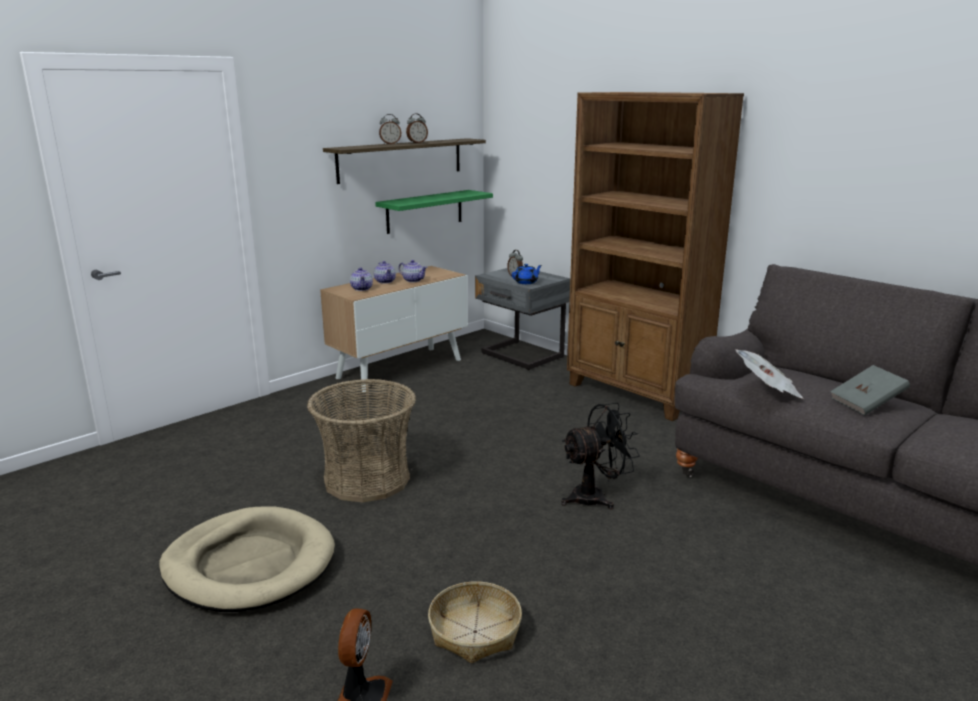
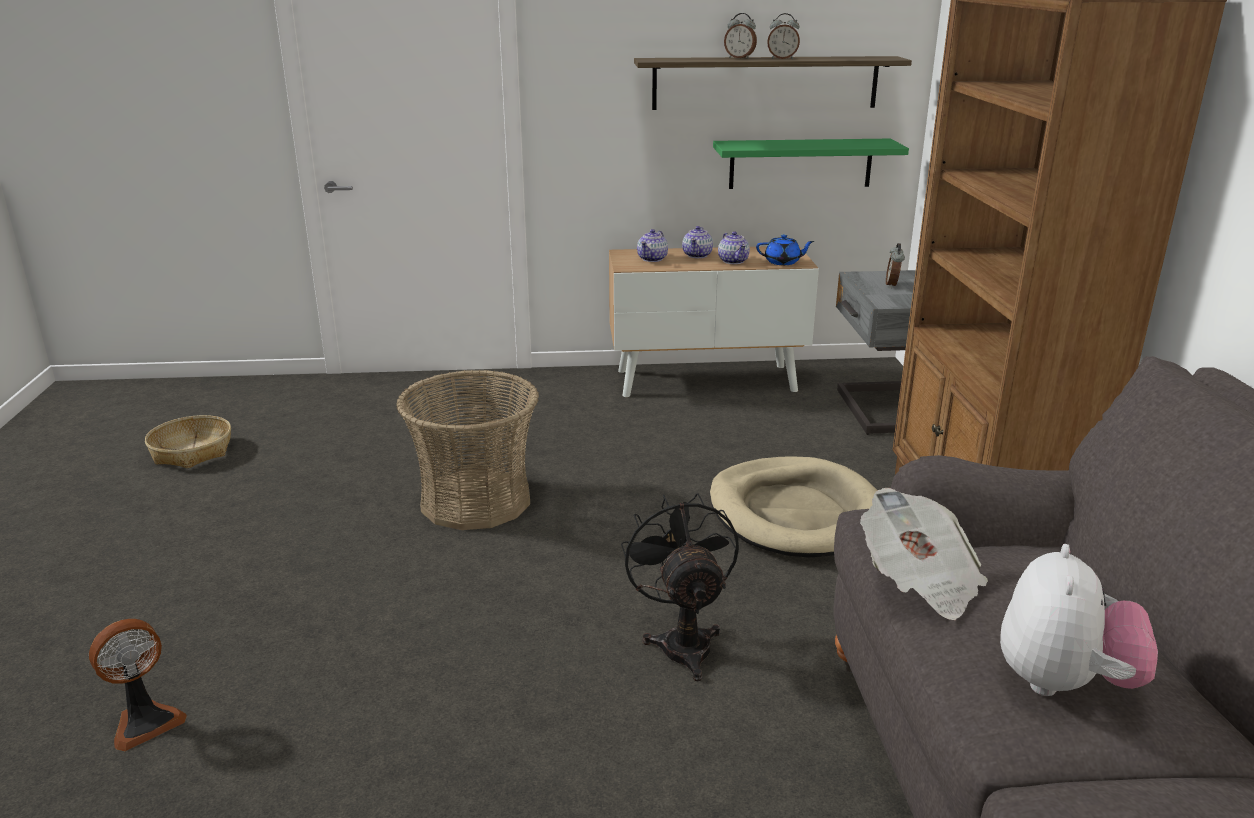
camera: 40 degrees right, 5 degrees up
(250, 564) = (260, 541): beige dog bed -> beige dog bed (796, 513)
(474, 632) = (315, 721): basket -> basket (192, 451)
(526, 282) = (889, 297): blue teapot -> blue teapot (783, 262)
(596, 497) = (682, 641): black fan -> black fan turned 120 degrees counterclockwise
(866, 404) = (1063, 682): grey book -> plush toy

